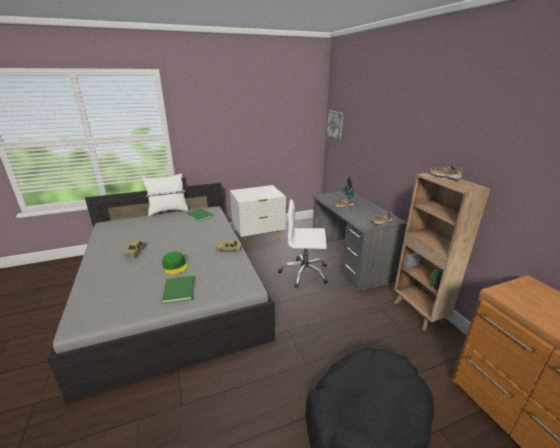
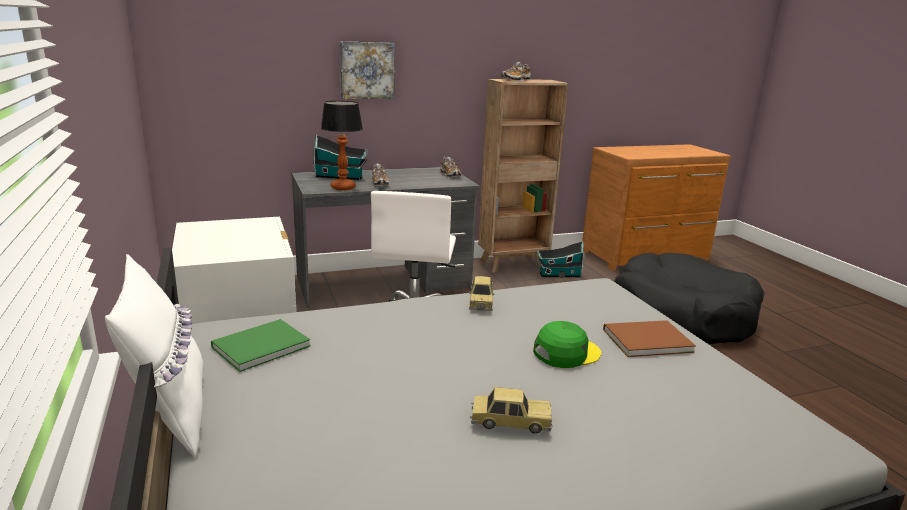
camera: 90 degrees left, 5 degrees down
(180, 289) = (644, 339): green book -> brown book
(328, 200) = (342, 187): none -> table lamp
(335, 125) = (188, 48): picture -> picture (367, 70)
(411, 337) = (558, 275): none -> toy house

